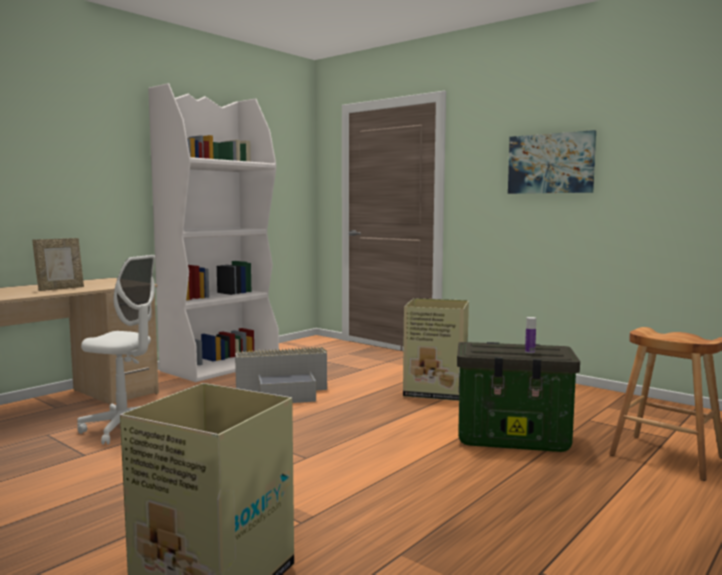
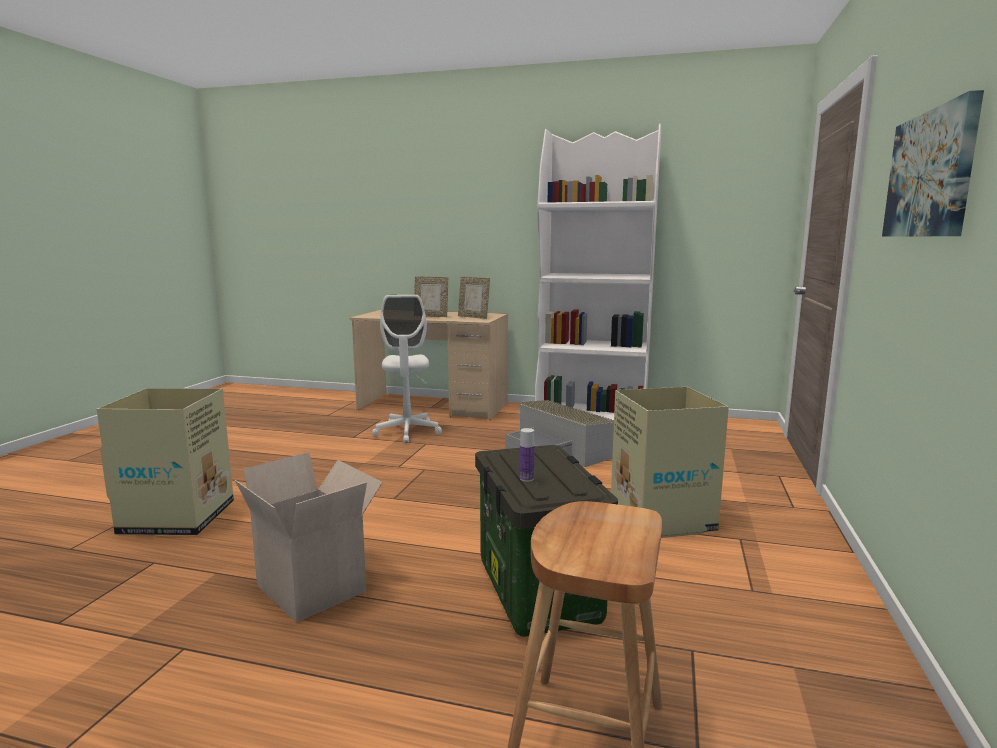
camera: 65 degrees right, 5 degrees up
(110, 283) = (473, 317): none -> picture frame
(464, 508) = (315, 588): none -> cardboard box

